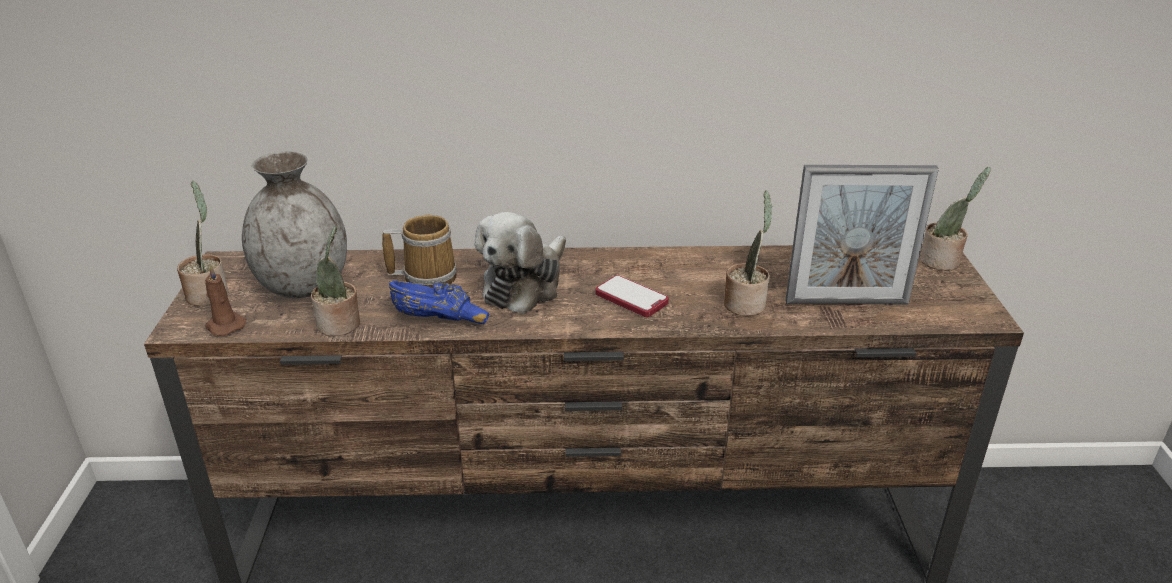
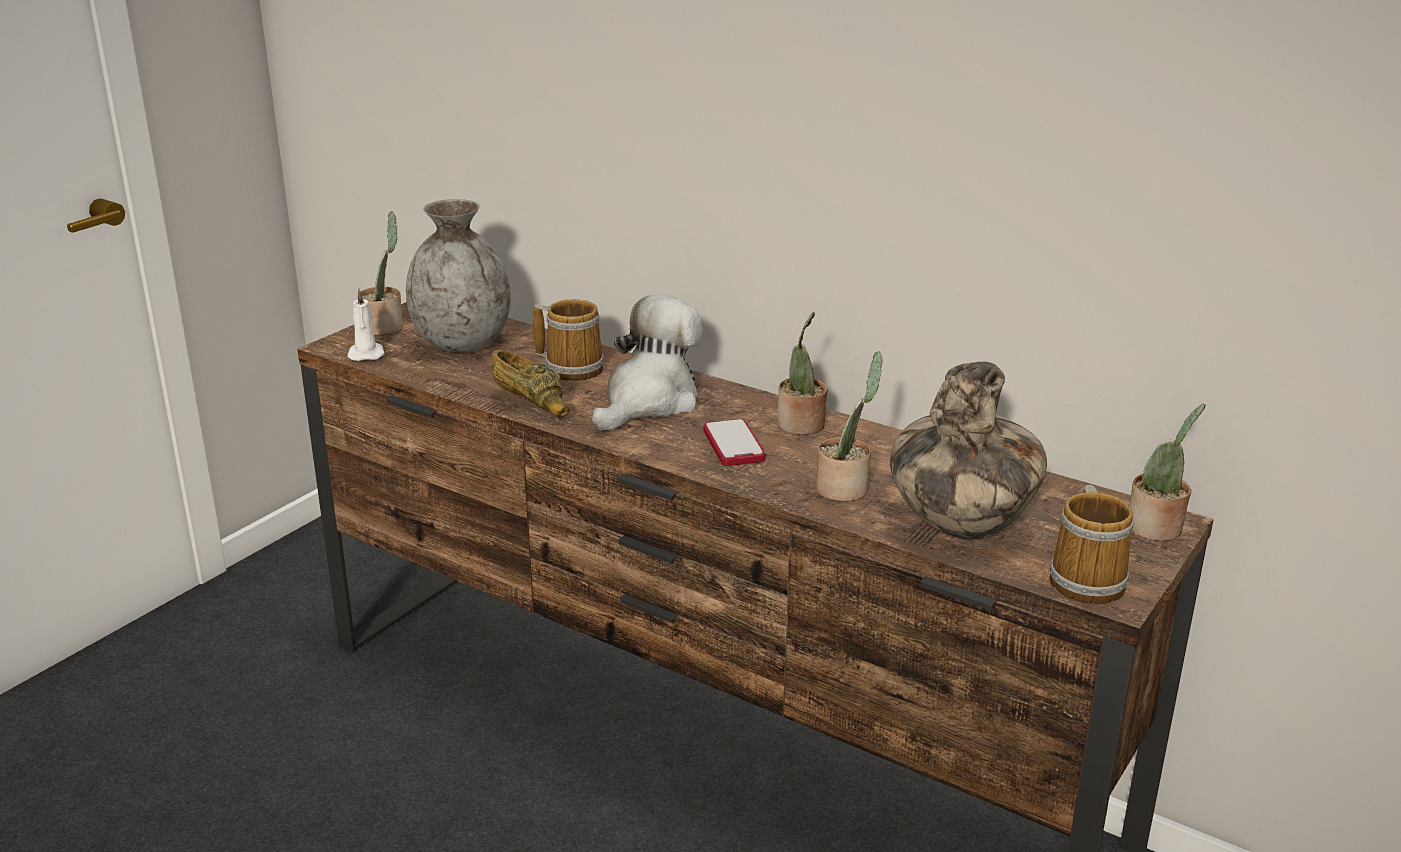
camera: 35 degrees right, 5 degrees down
(224, 325) = (366, 354): brown candle -> white candle
(340, 325) = (450, 382): potted plant -> potted plant (801, 426)
(442, 318) = (538, 404): blue bowl -> brown bowl
(525, 285) = (649, 402): plush toy -> plush toy turned 150 degrees clockwise
(846, 302) = (962, 525): picture frame -> vase
(959, 311) = (1089, 580): none -> mug

